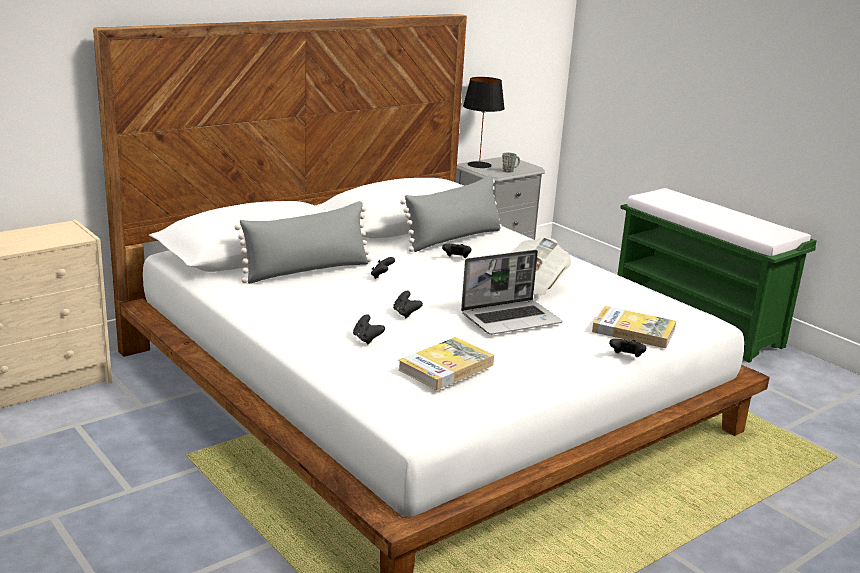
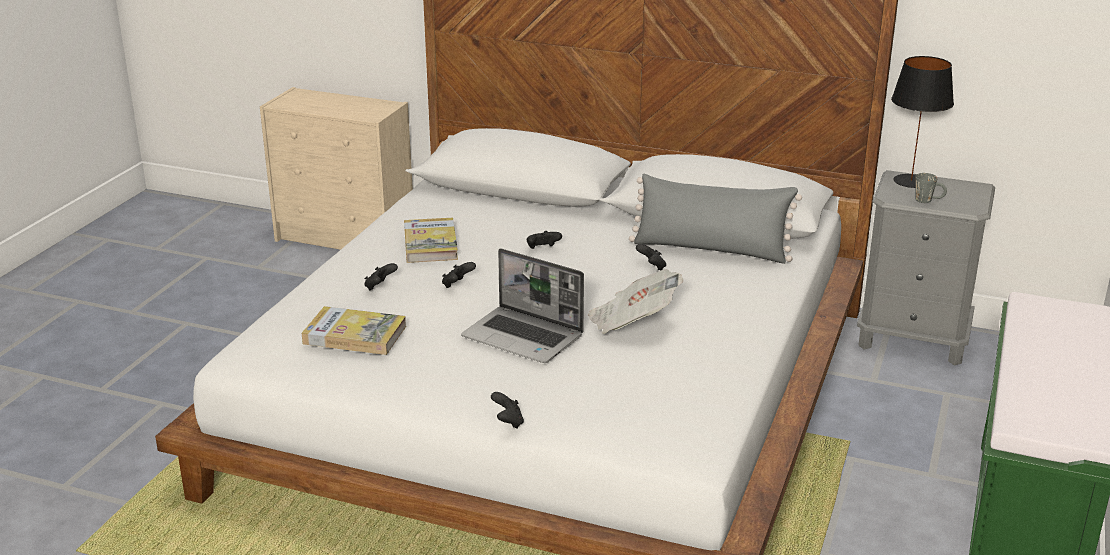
camera: 60 degrees right, 5 degrees up
(307, 271) = (506, 217): grey pillow -> none
(633, 331) = (586, 410): book -> book (430, 244)

